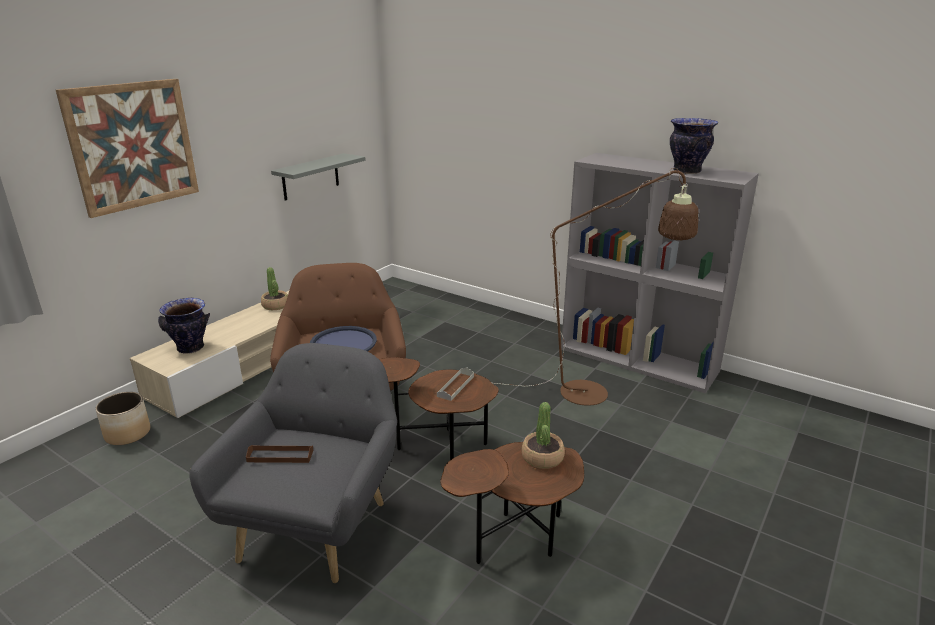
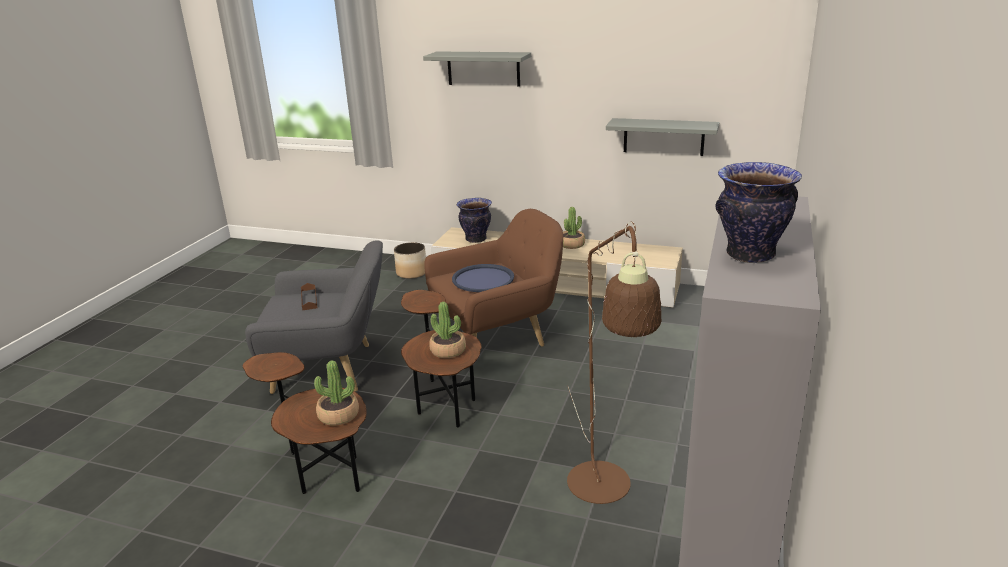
camera: 75 degrees right, 0 degrees up
(133, 145) = (483, 68): picture -> grey shelf
(455, 386) = (448, 350): grey tray -> potted plant

